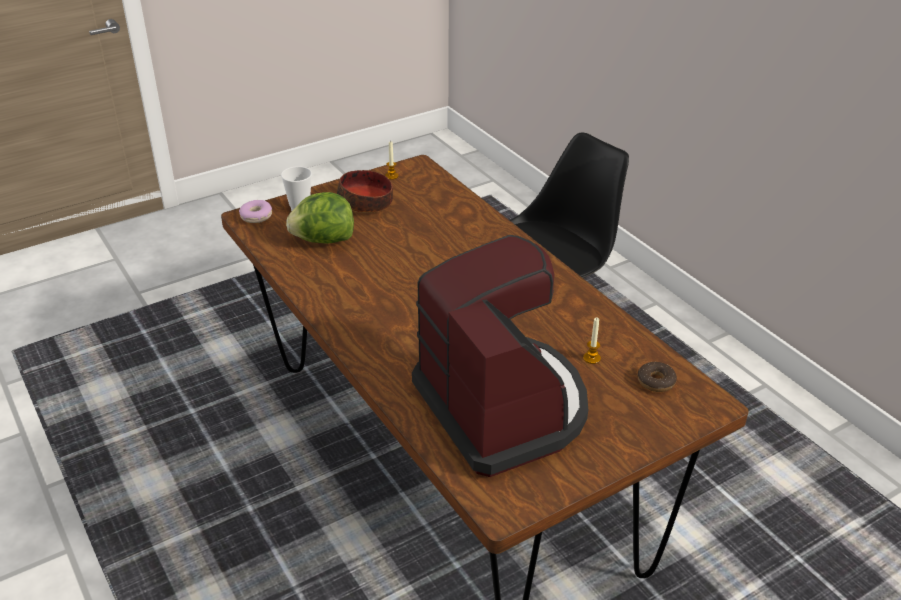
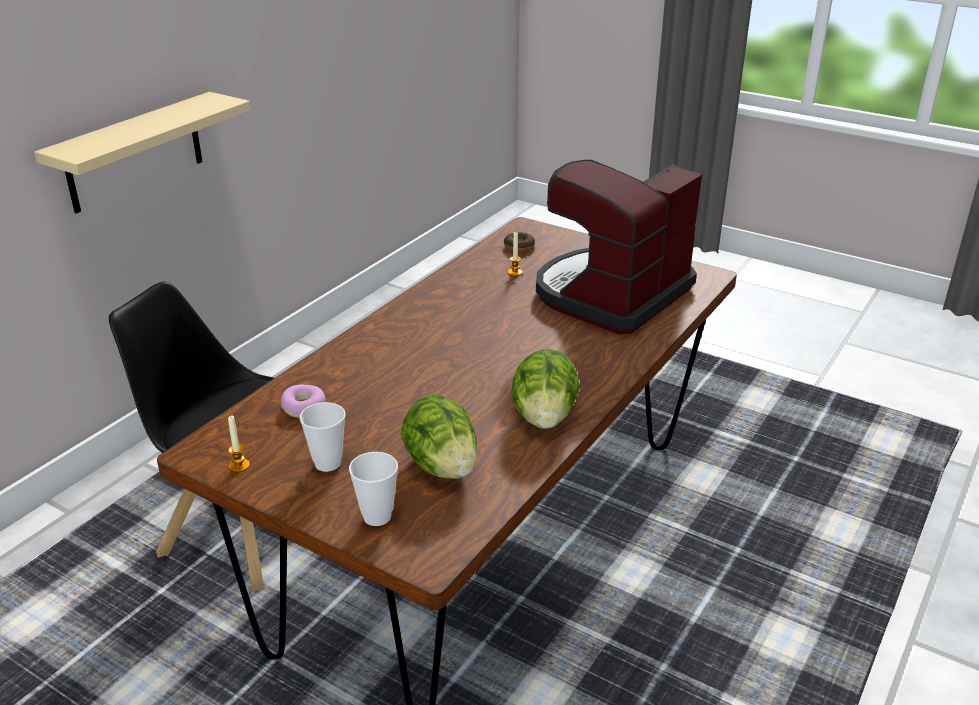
camera: 115 degrees left, 5 degrees down
(256, 216) = (423, 551): donut -> donut (303, 407)
(337, 296) = (545, 417): none -> lettuce
(366, 203) = (327, 463): bowl -> cup
(776, 99) = (135, 153): none -> beige shelf

